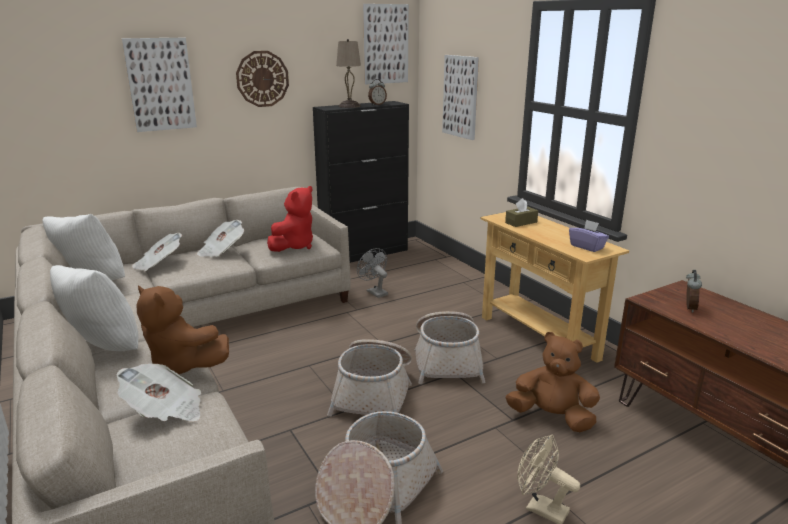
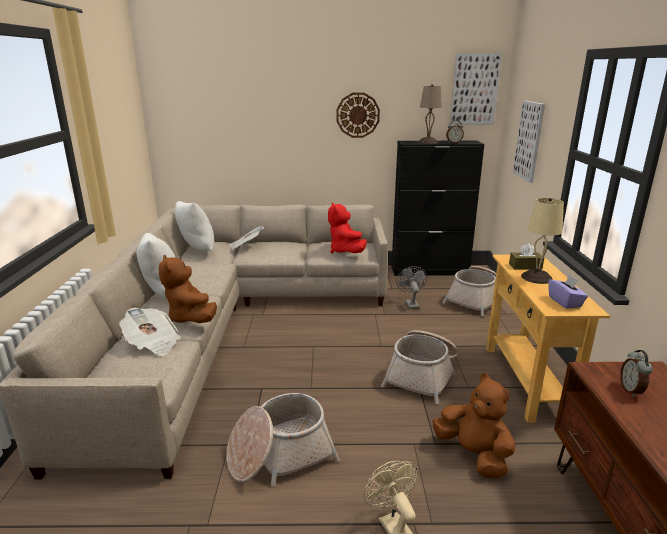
camera: 30 degrees right, 0 degrees up
(160, 84) = (279, 116): picture -> none
(221, 251) = (292, 245): newspaper -> none
(294, 246) = (345, 251): red plush toy -> red plush toy turned 105 degrees clockwise
(374, 392) = (341, 382): basket -> basket (476, 300)
(541, 230) = (536, 277): none -> beige table lamp
(688, 308) = (631, 390): alarm clock -> alarm clock turned 135 degrees clockwise

